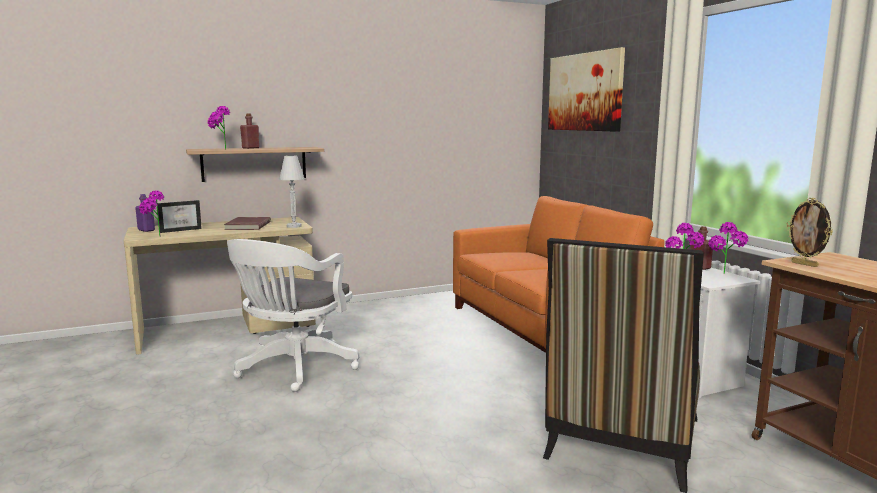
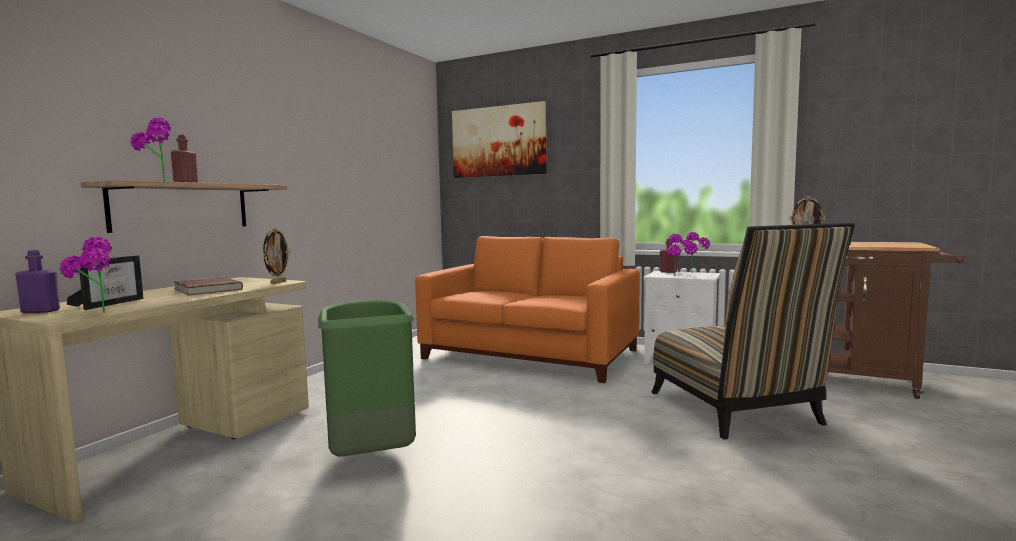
camera: 40 degrees left, 5 degrees down
(294, 226) = (277, 282): white table lamp -> picture frame
(294, 369) = (370, 455): white office chair -> green trash can

